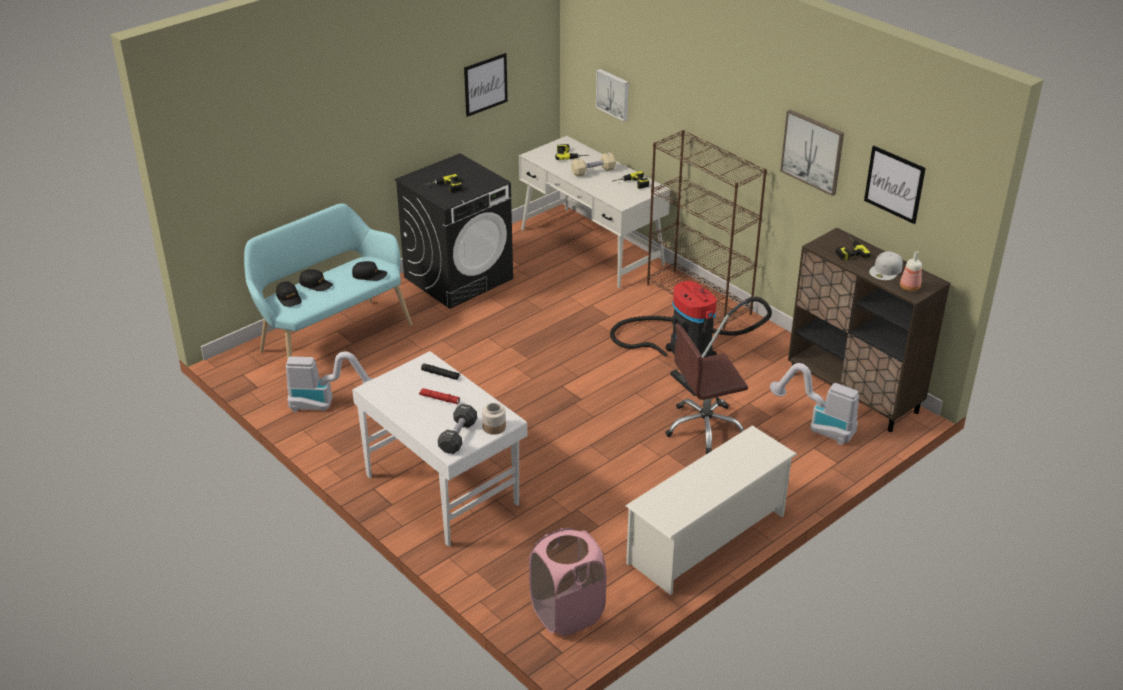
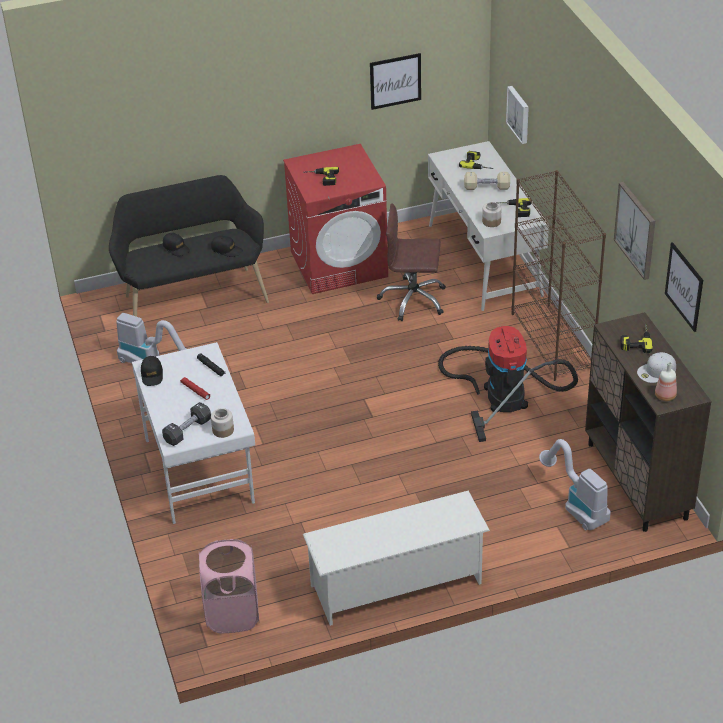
camera: 25 degrees right, 5 degrees up
(289, 298) = (146, 257): black cap -> black cap (152, 374)
(331, 336) = (193, 296): turquoise bench -> black bench
(459, 278) = (339, 264): black washing machine -> red washing machine
(618, 197) = (491, 221): none -> jar
(704, 428) = (467, 477): brown office chair -> brown office chair (413, 300)

